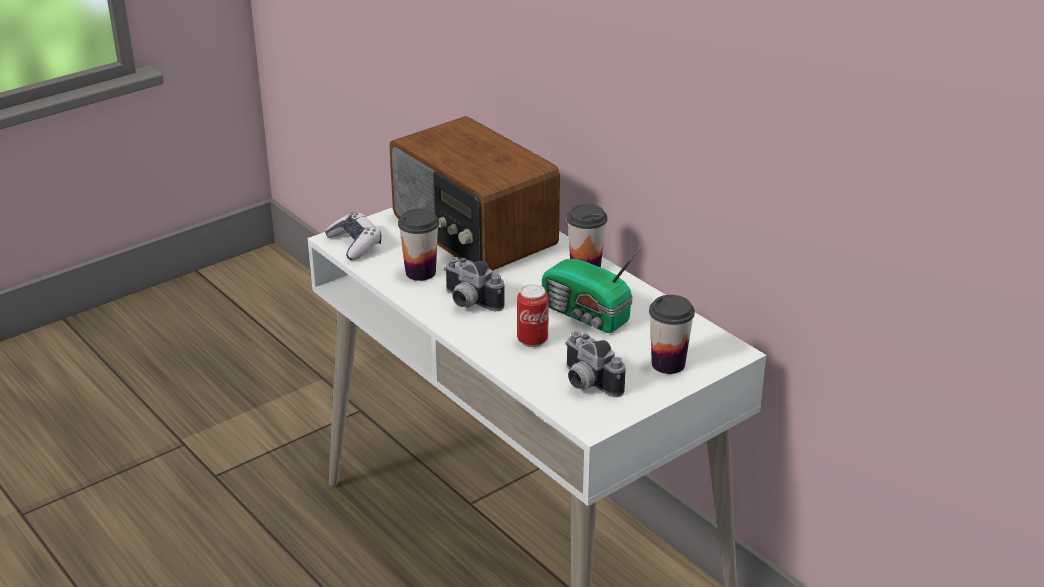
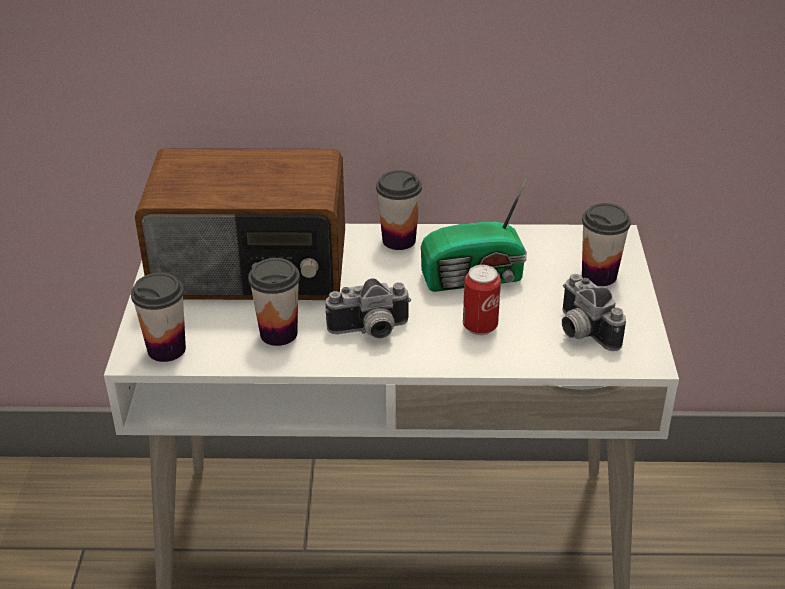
camera: 50 degrees left, 5 degrees up
(355, 244) = (166, 349): game controller -> cup
(586, 383) = (581, 331): camera -> camera turned 60 degrees clockwise

